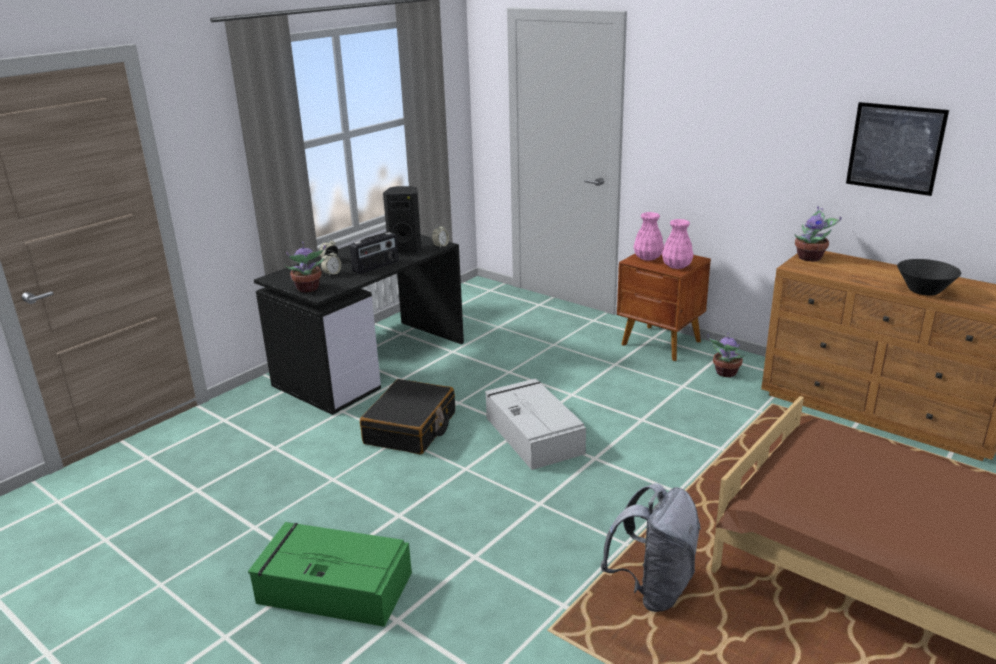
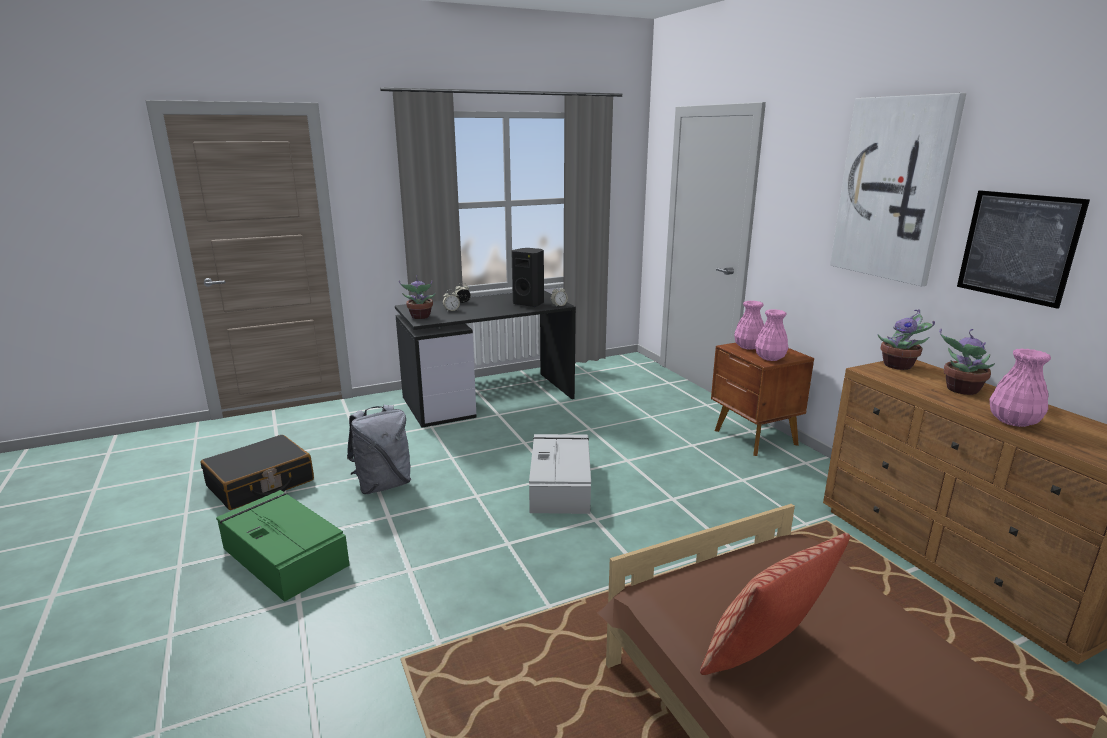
camera: 25 degrees right, 5 degrees down
(376, 266) = (489, 311): radio -> none
(411, 428) = (467, 452): black suitcase -> black suitcase (260, 484)
(653, 589) = (532, 659): grey backpack -> grey backpack (383, 485)
(725, 373) = (799, 479): potted plant -> potted plant (960, 390)
(778, 100) = (893, 189): none -> picture
(873, 513) = (764, 656): none -> pillow
(923, 291) = (1012, 421): black bowl -> pink vase

